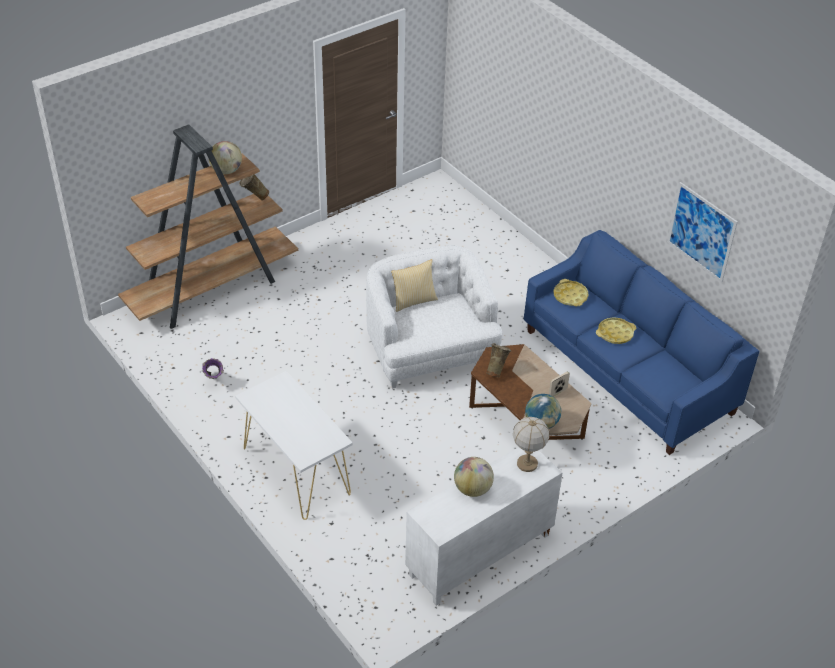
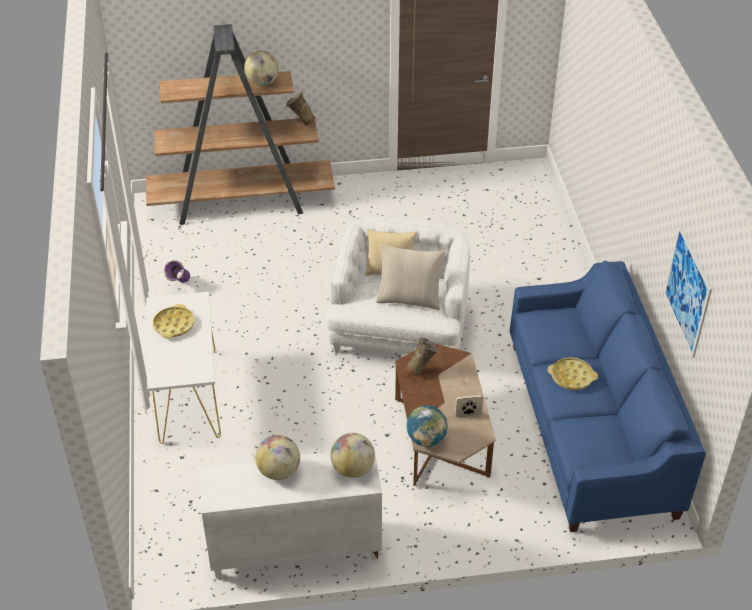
camera: 30 degrees right, 0 degrees up
(447, 318) = (409, 299): none -> beige pillow
(527, 463) = (353, 469): table lamp -> globe
(570, 296) = (553, 321): yellow tray -> yellow tray (174, 325)

